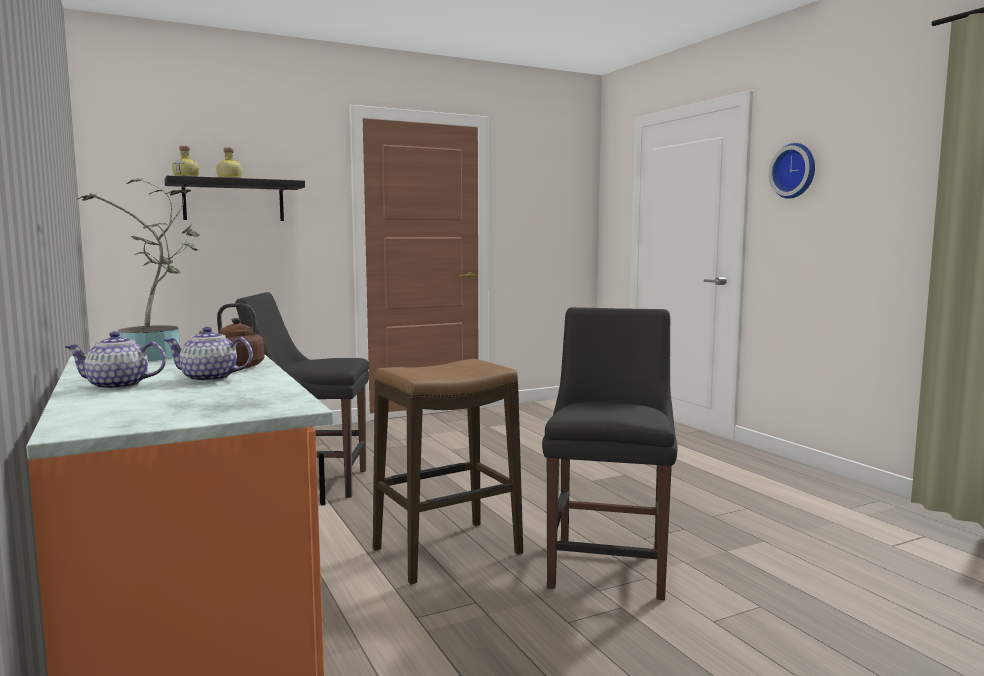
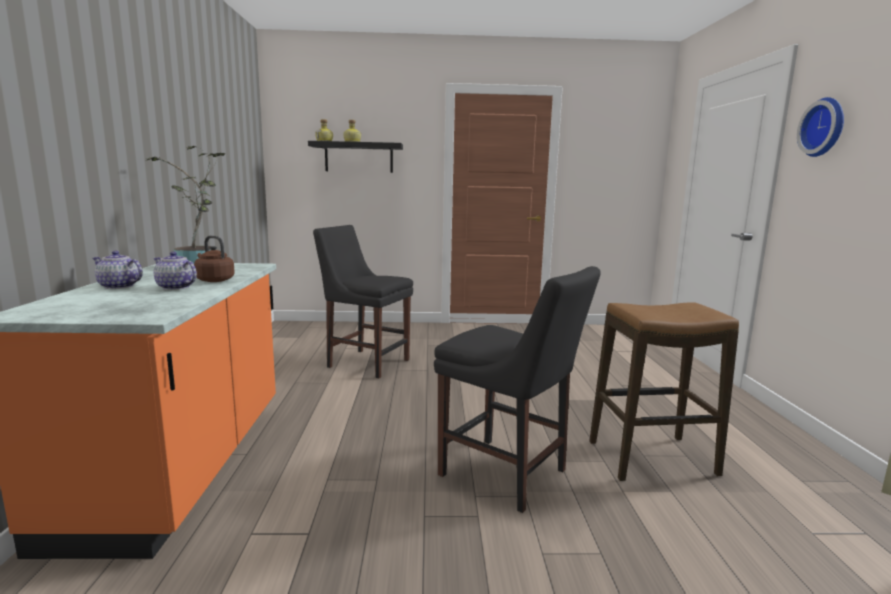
camera: 25 degrees right, 5 degrees up
(447, 552) = (398, 434): stool -> stool (652, 458)
(609, 563) = (508, 475): black chair -> black chair turned 90 degrees clockwise

